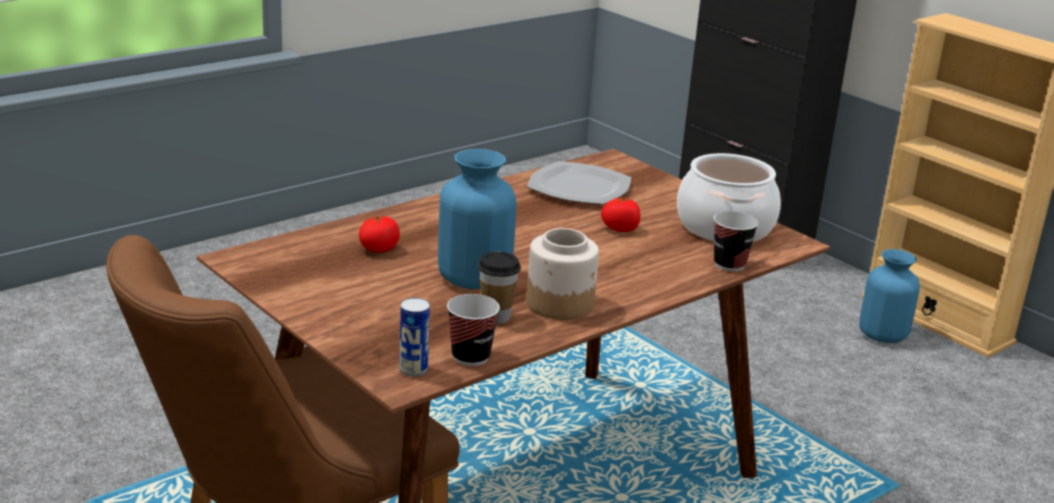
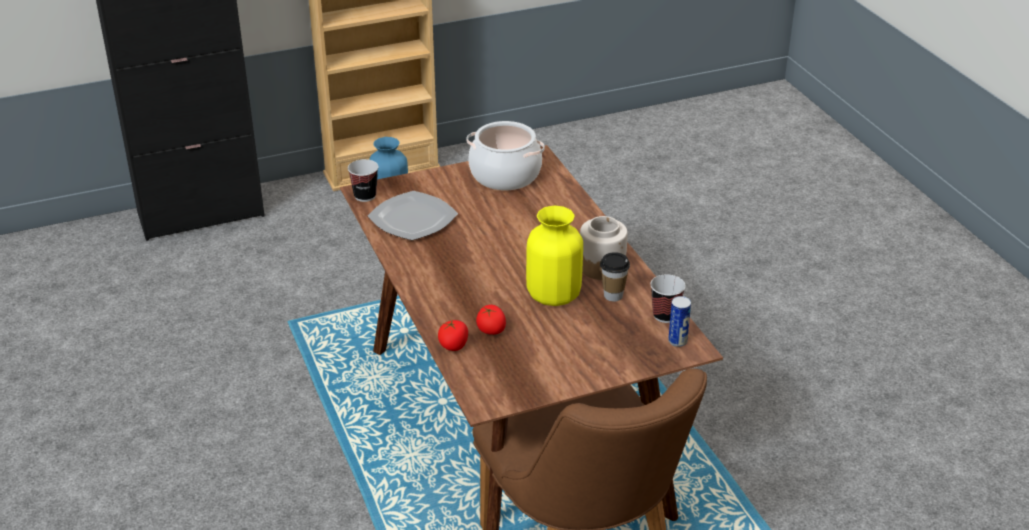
camera: 70 degrees left, 10 degrees up
(474, 278) = (553, 295): blue vase -> yellow vase
(620, 229) = (493, 217): tomato -> tomato (453, 346)
(729, 264) = (563, 188): cup -> cup (365, 196)

